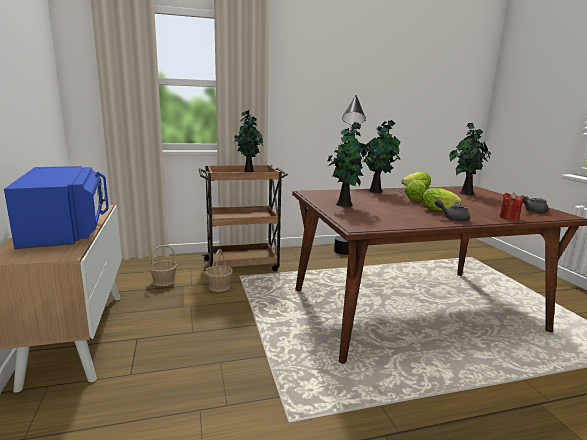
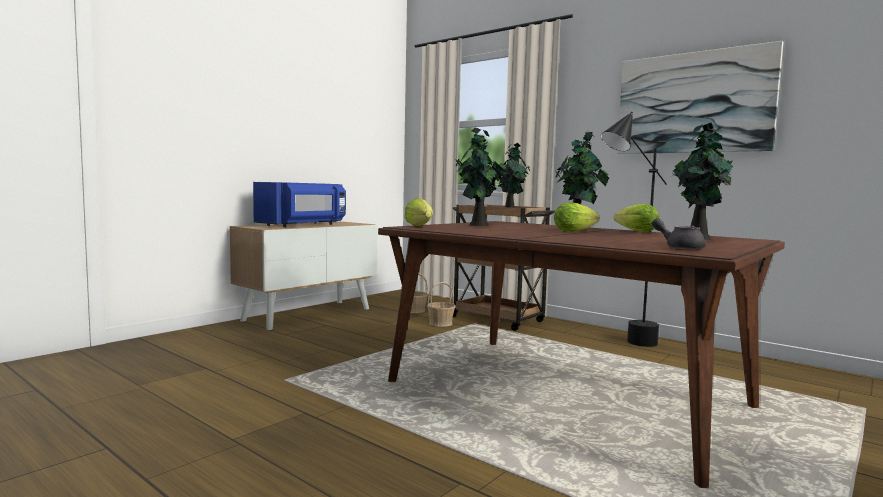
camera: 55 degrees right, 10 degrees down
(360, 86) = (693, 103): none -> picture
(440, 210) = (547, 234): lettuce -> lettuce (420, 226)
(453, 218) = (520, 236): grey teapot -> none
(509, 218) = (595, 243): red candle -> none

